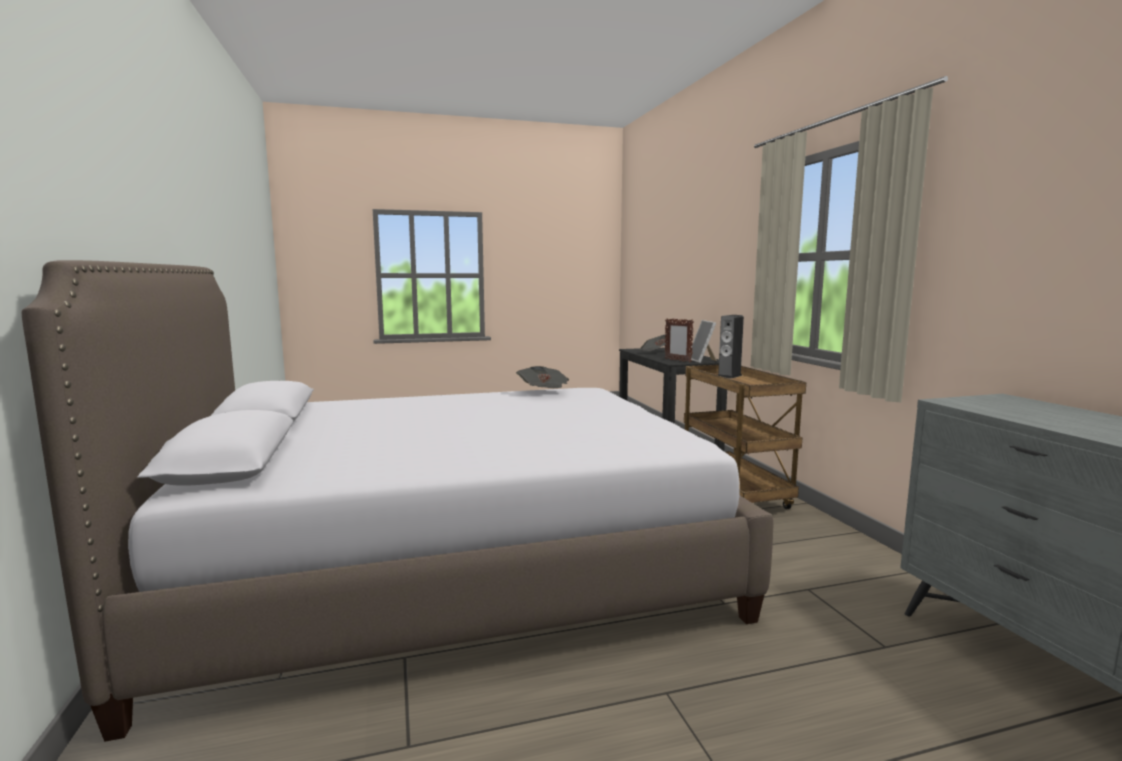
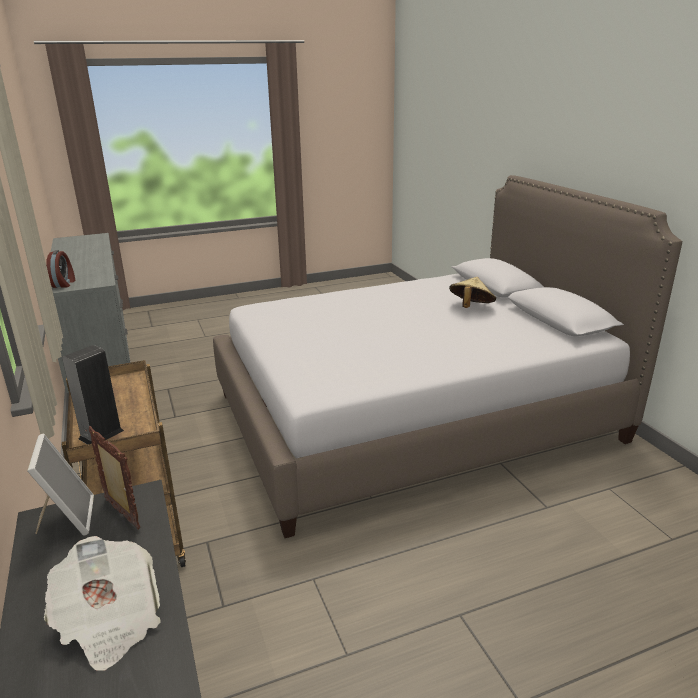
camera: 175 degrees right, 15 degrees up
(351, 431) = (470, 307): none -> beige hat
(544, 392) = (363, 376): newspaper -> none
(1017, 402) = (64, 284): none -> alarm clock

